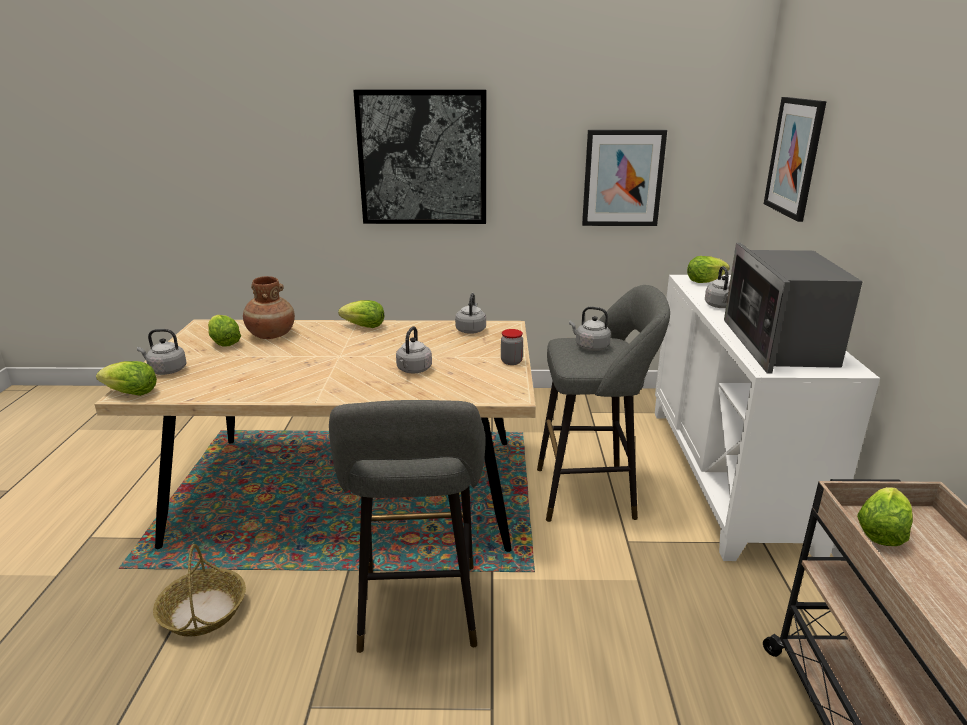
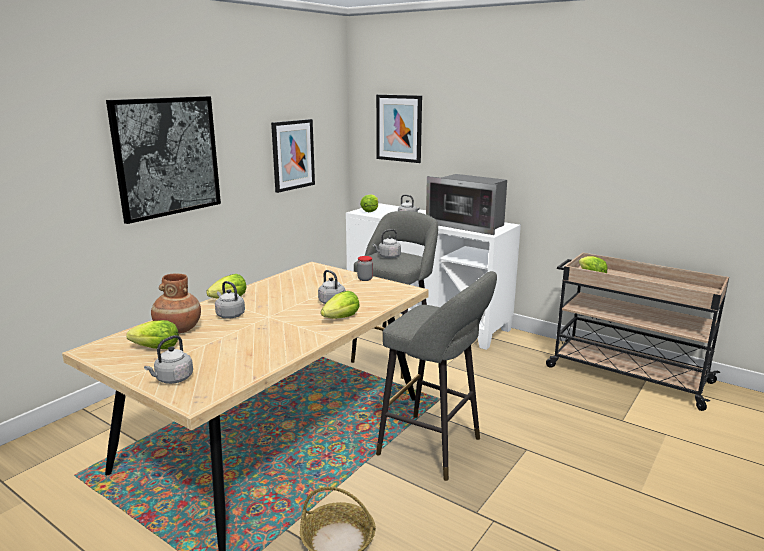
camera: 55 degrees left, 5 degrees down
(131, 393) = (198, 399): lettuce -> lettuce (342, 318)
(471, 330) = (299, 275): grey kettle -> grey kettle (229, 315)

